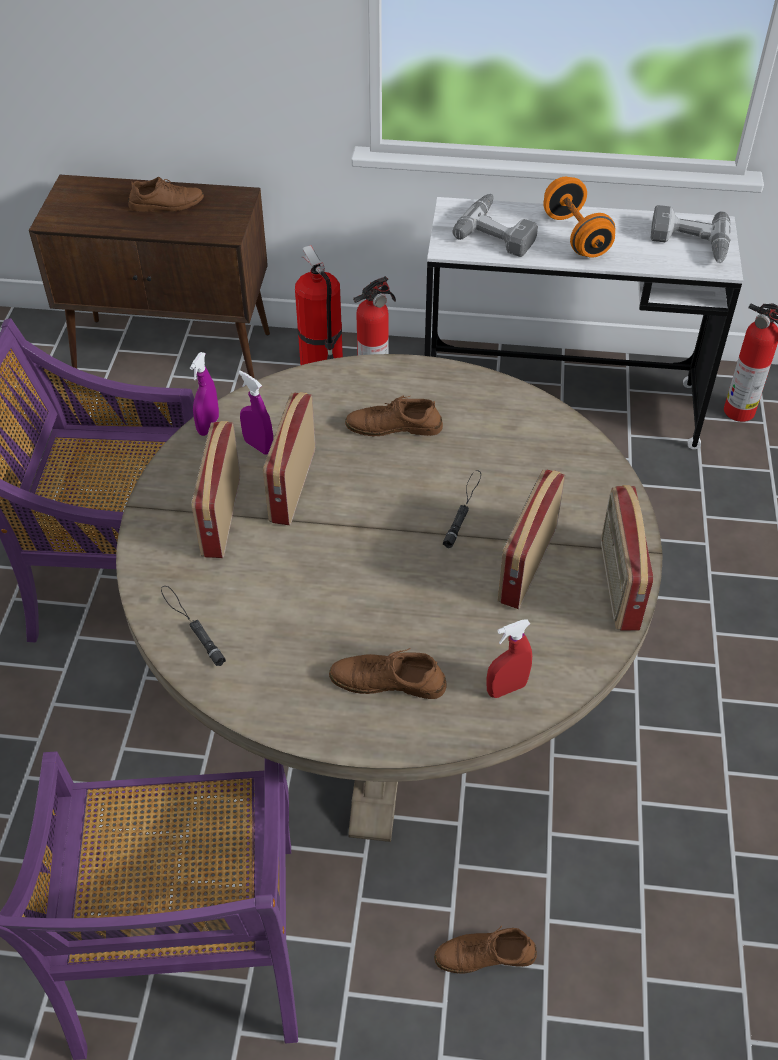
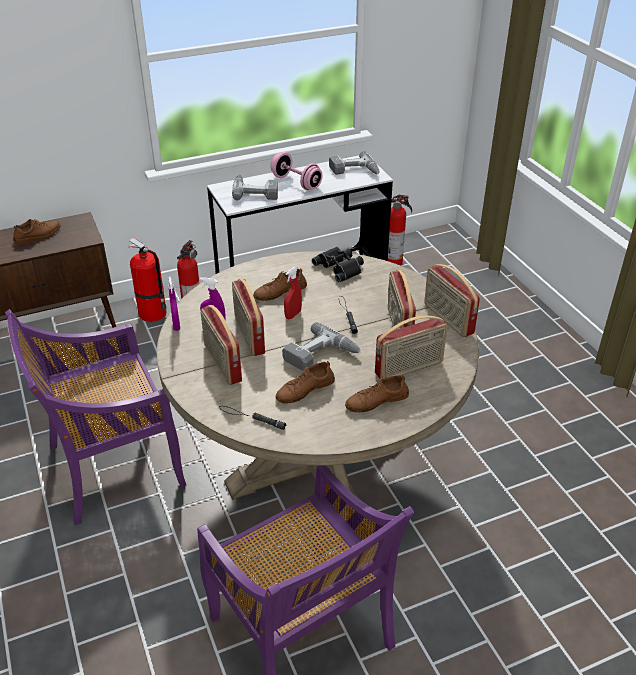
camera: 30 degrees left, 10 degrees down
(367, 565) = (321, 356): none -> power drill
(483, 648) = (409, 369): none -> radio
(485, 955) = (457, 557): brown shoe -> brown shoe (305, 389)
(506, 688) = (435, 381): red spray bottle -> red spray bottle (293, 314)
(520, 418) = (340, 267): none -> black binoculars
(576, 236) = (296, 183): orange dumbbell -> pink dumbbell

